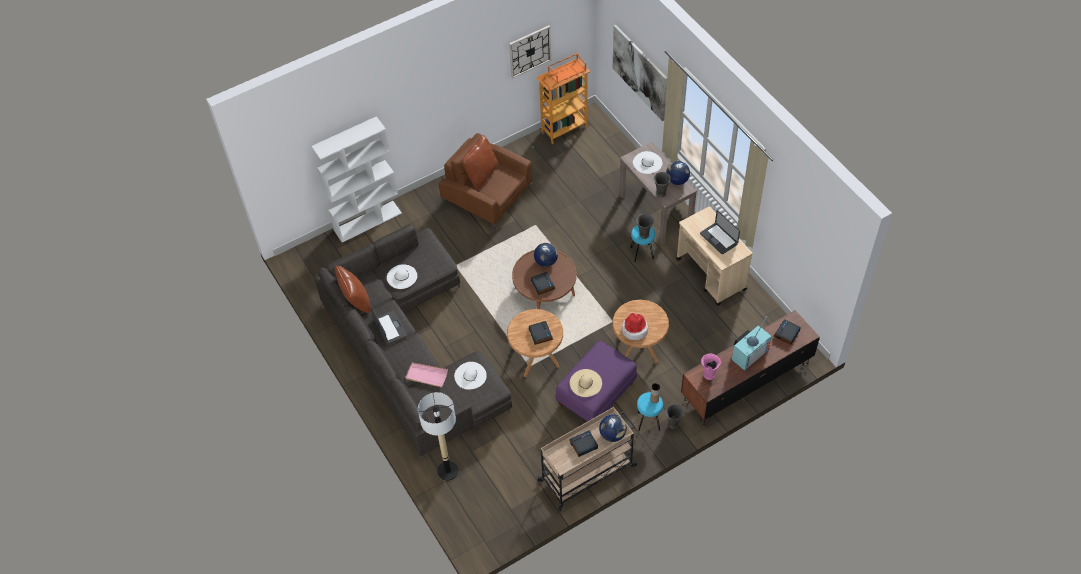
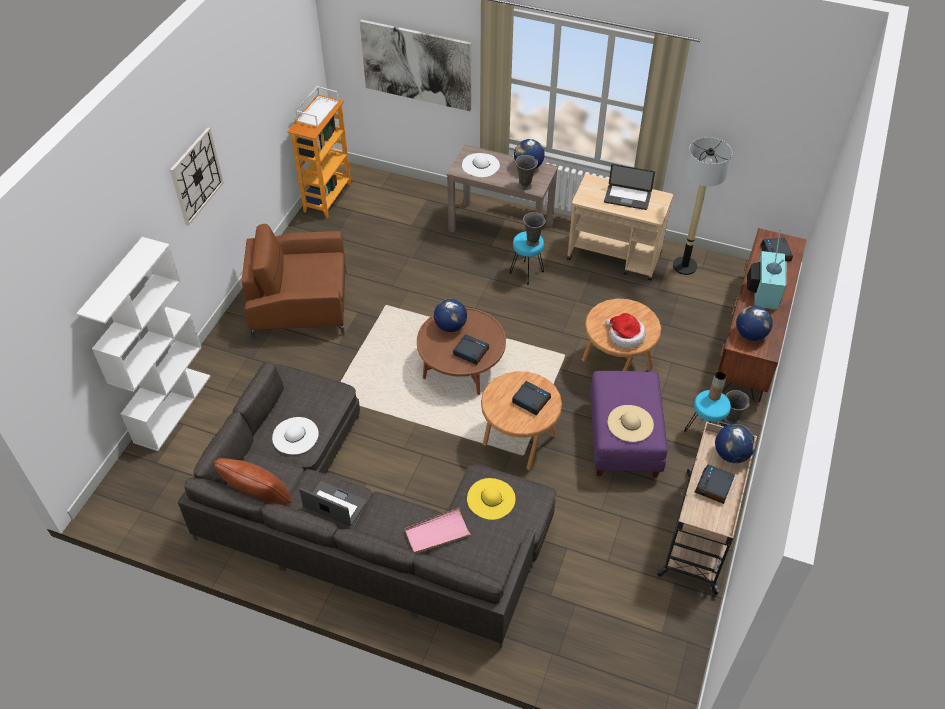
camera: 40 degrees left, 5 degrees down
(447, 471) = (545, 640): floor lamp -> floor lamp (684, 266)
(470, 375) = (491, 498): white hat -> yellow hat
(481, 174) = (289, 275): brown pillow -> none
(530, 51) = (273, 94): wall clock -> wall clock (196, 176)
(567, 71) = (317, 111): orange tray -> white tray
(708, 375) = (750, 334): pink vase -> globe

